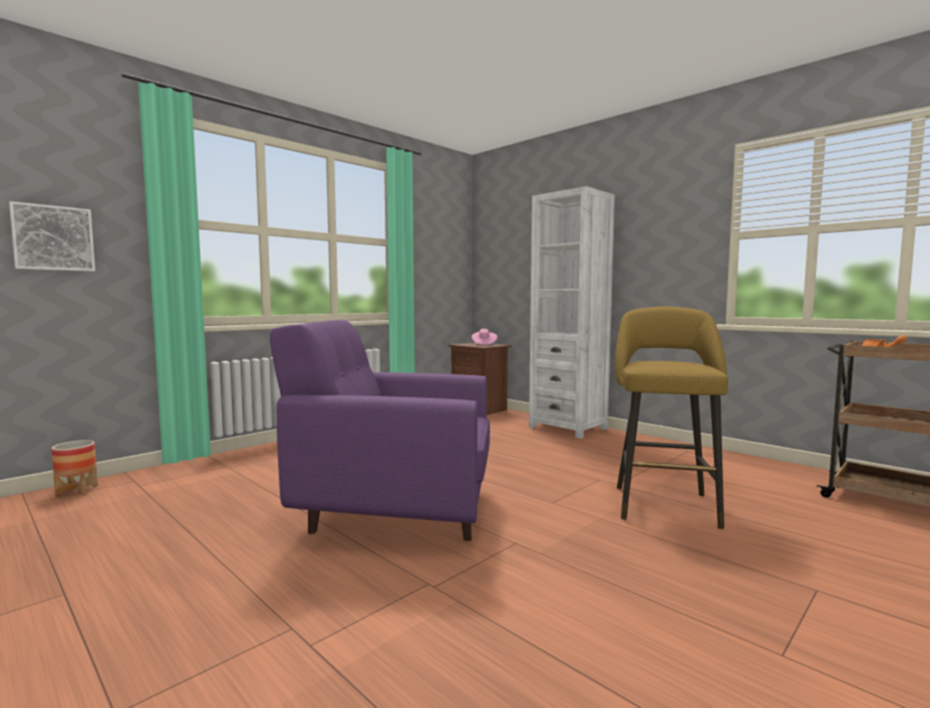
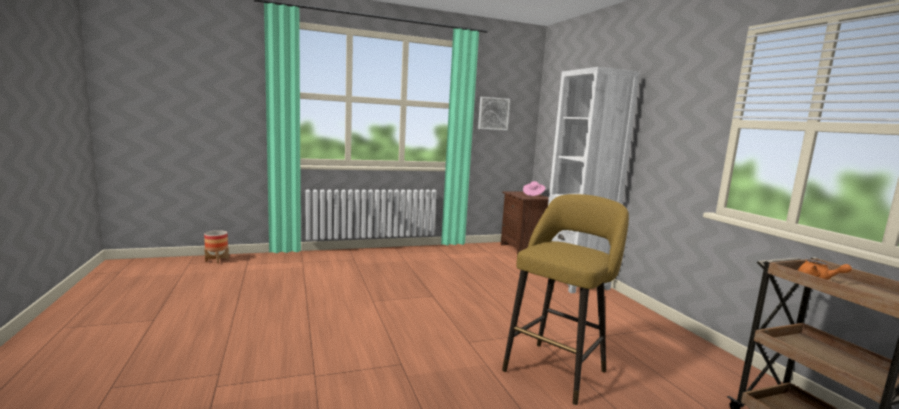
camera: 25 degrees right, 5 degrees up
(53, 238) = (214, 107): picture -> picture (493, 113)
(393, 512) = (354, 319): purple armchair -> none

